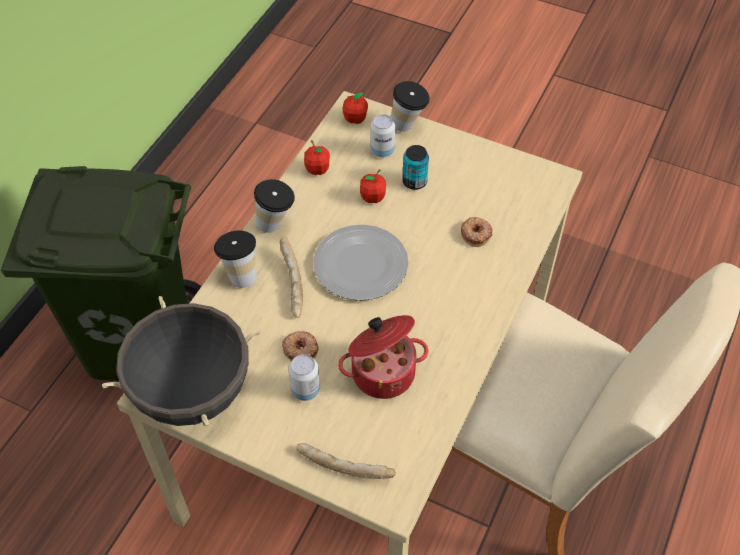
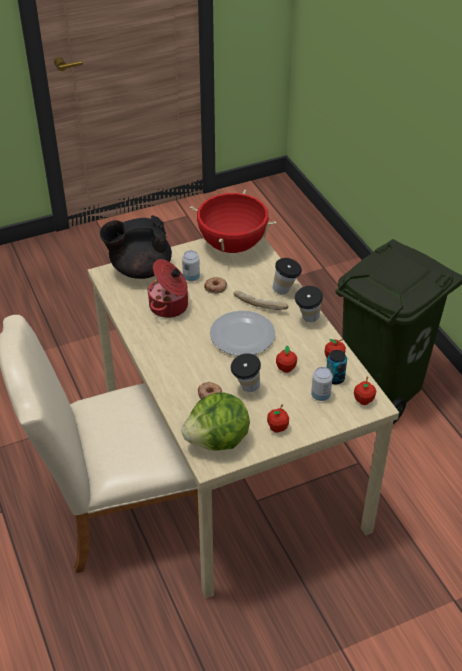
camera: 130 degrees right, 10 degrees down
(192, 392) = (232, 245): black cooking pot -> red cooking pot
(345, 465) = (140, 269): bread -> black teapot
(408, 125) = (331, 422): cup -> cup (246, 389)
(414, 182) = (279, 394): can -> can (335, 378)
(458, 157) = (277, 427): none -> apple
(523, 188) = (218, 440): none -> lettuce

